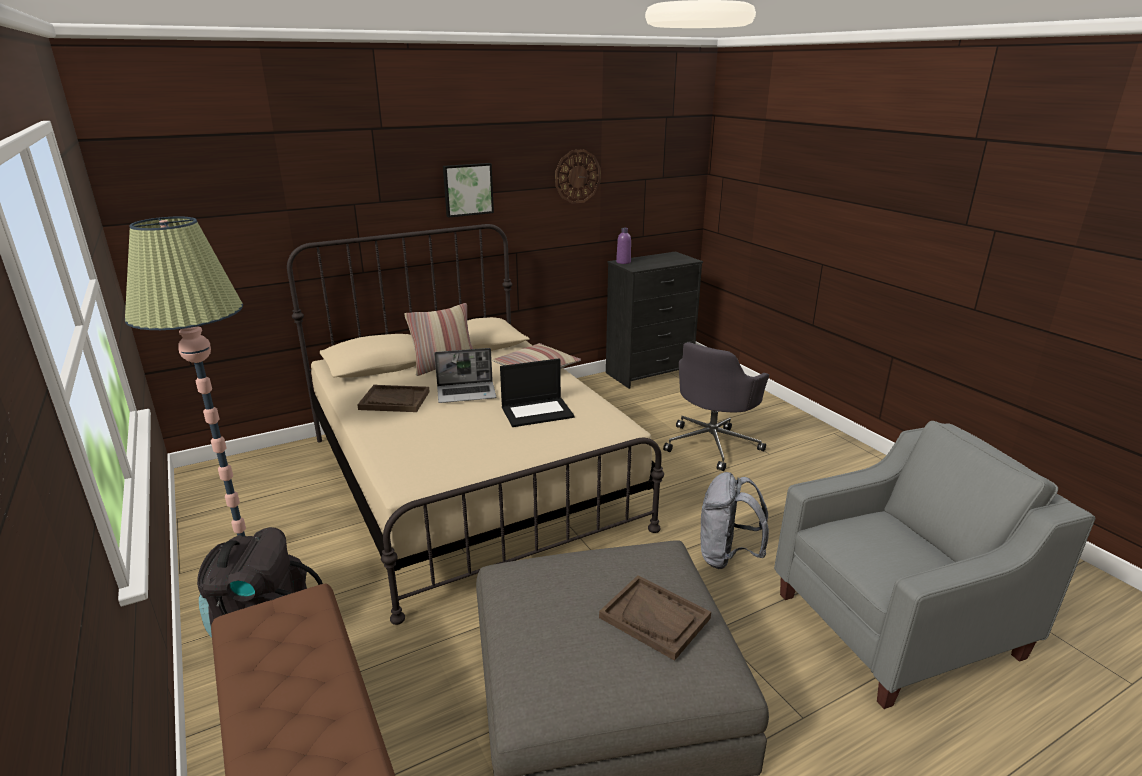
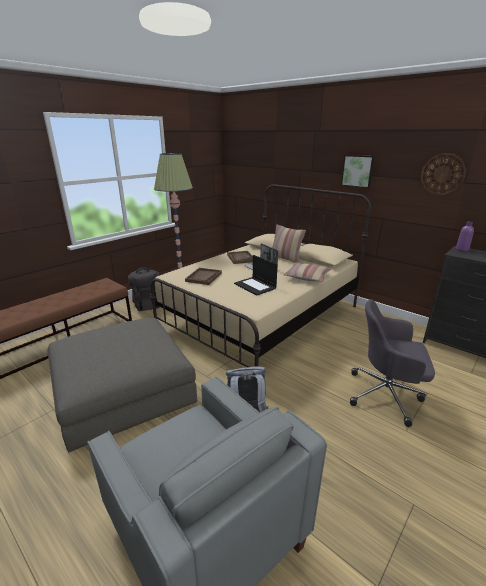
camera: 70 degrees right, 0 degrees up
(655, 618) = (107, 358): brown tray -> brown tray (203, 277)

